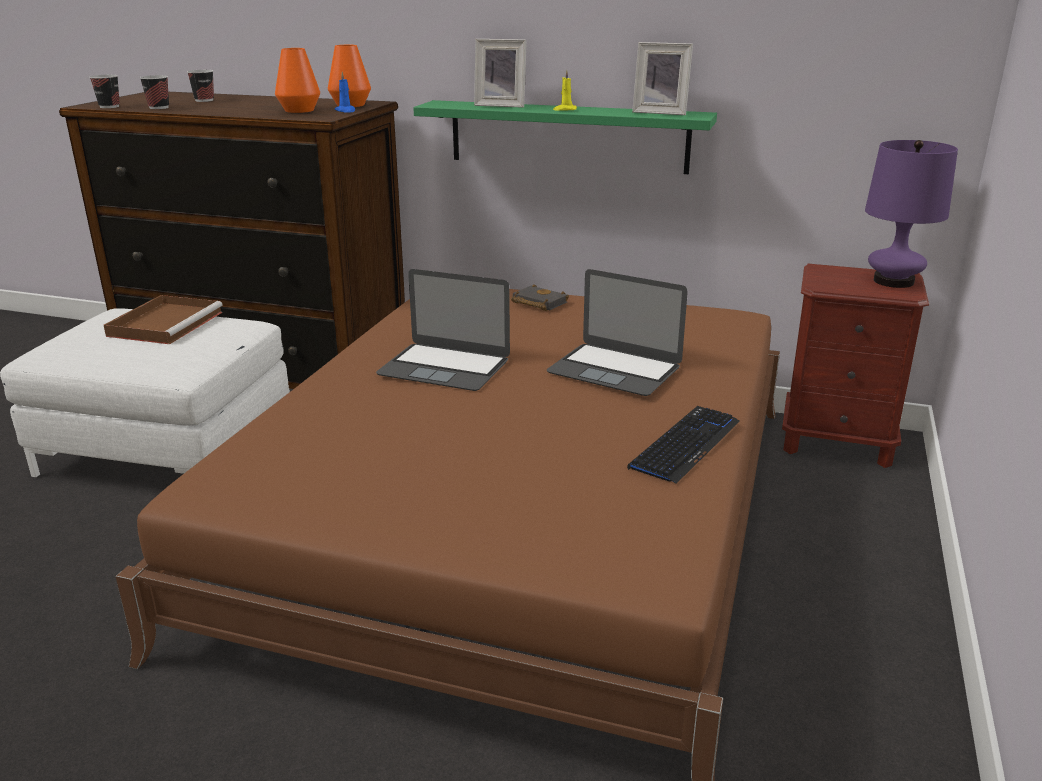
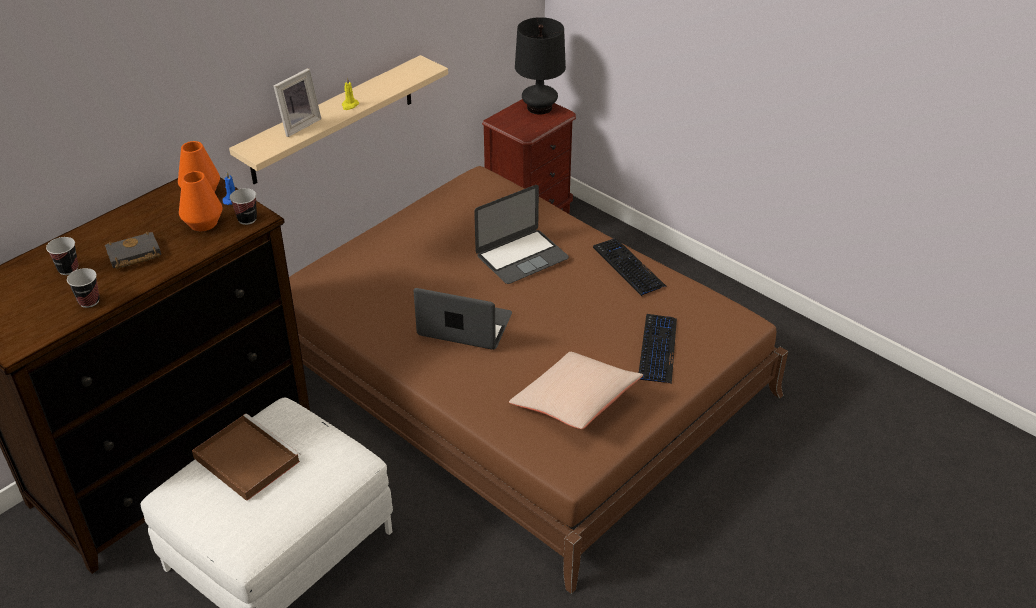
camera: 65 degrees left, 15 degrees up
(109, 107) = (43, 333): cup -> cup (247, 219)
(341, 468) = (575, 403): none -> beige pillow
(444, 367) = (465, 325): laptop -> laptop turned 120 degrees counterclockwise
(511, 508) = (657, 349): none -> keyboard
(537, 303) = (377, 250): black book -> black book (133, 255)
(567, 136) = (333, 120): green shelf -> beige shelf
(661, 112) = (402, 74): picture frame -> none
(893, 281) = (539, 107): purple table lamp -> black table lamp

